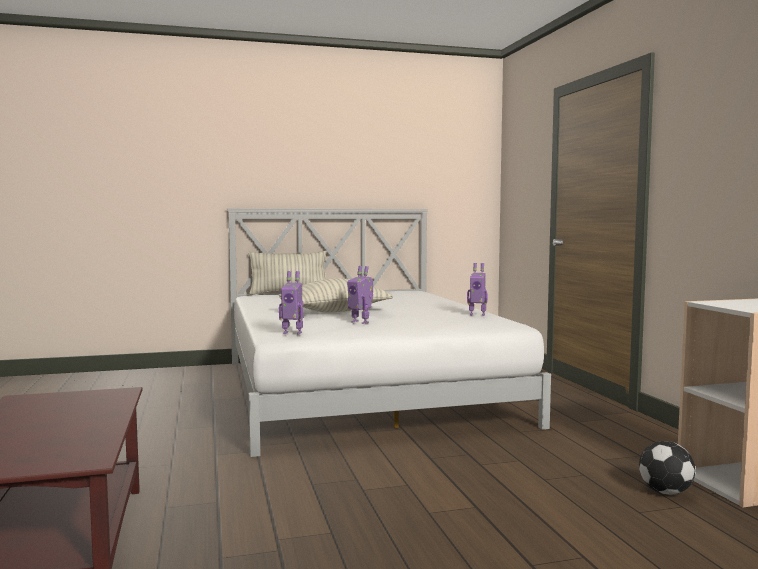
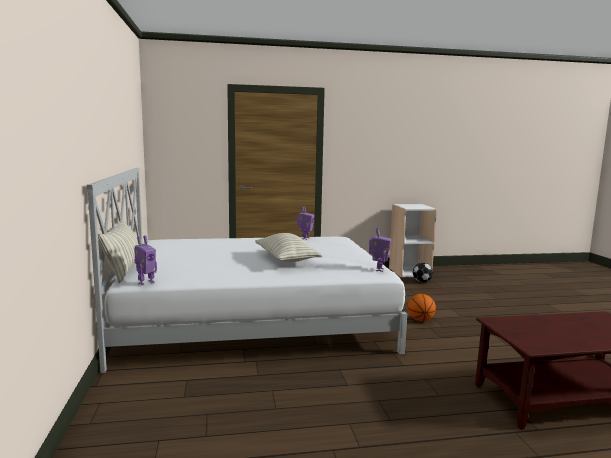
camera: 85 degrees left, 5 degrees up
(360, 322) = (335, 256): toy robot -> toy robot (146, 282)
(390, 474) = (420, 320): none -> basketball

